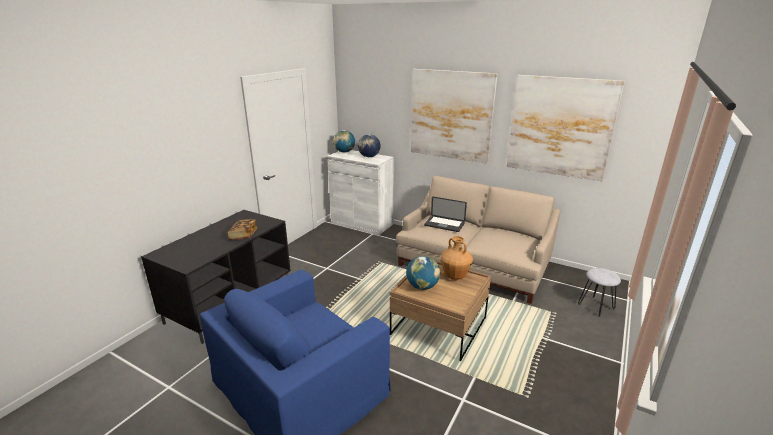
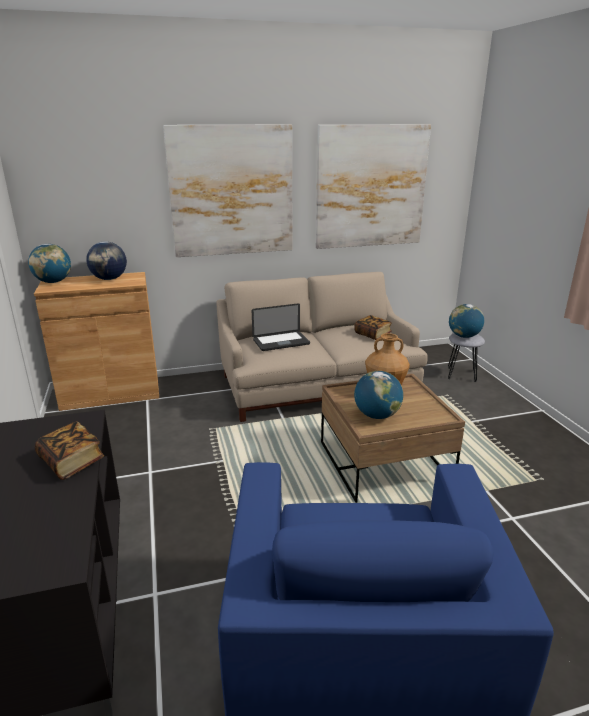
camera: 45 degrees left, 0 degrees up
(362, 223) = (111, 393): white cabinet -> brown cabinet
(511, 242) = (372, 334): none -> book
(600, 273) = (464, 336): none -> globe

